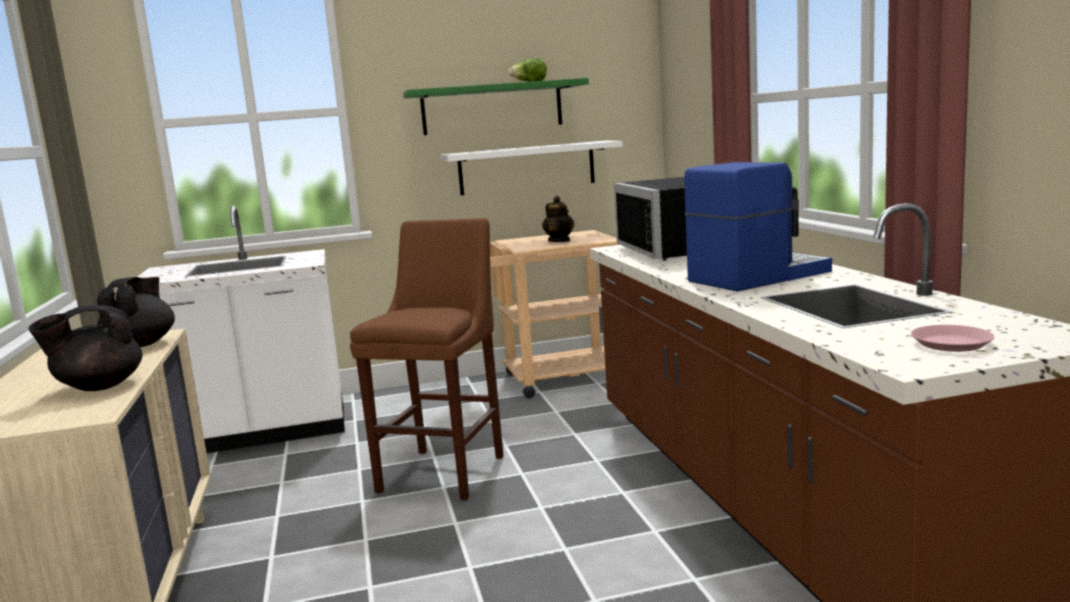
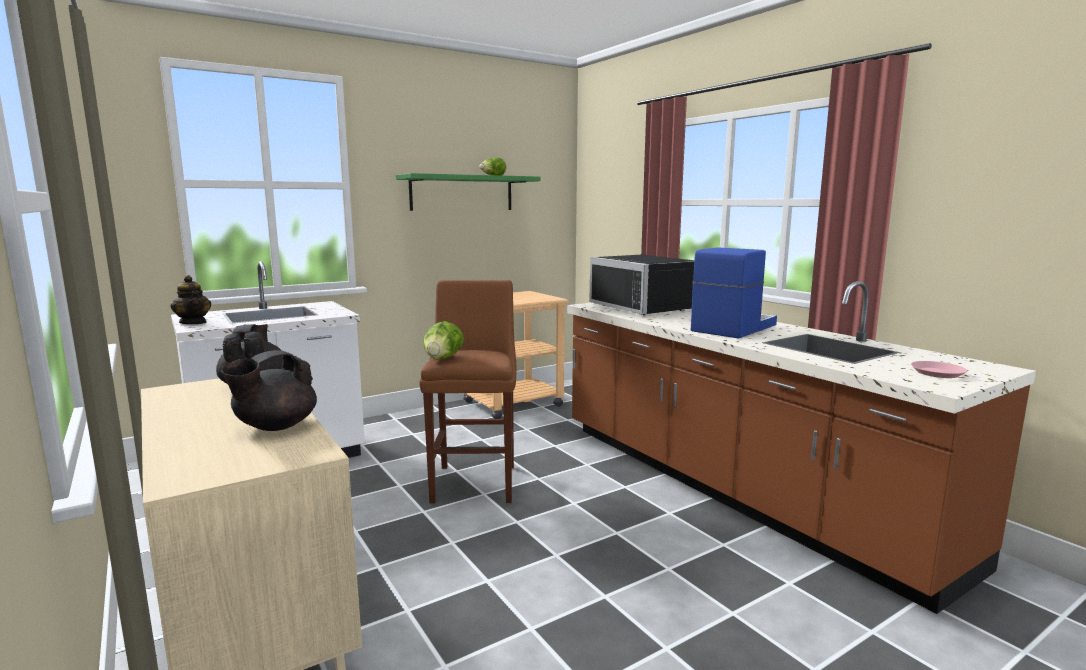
camera: 20 degrees left, 0 degrees up
(382, 317) = (443, 359): none -> lettuce
(527, 168) = (484, 241): white shelf -> none
(559, 241) = (517, 298): teapot -> teapot (193, 323)

